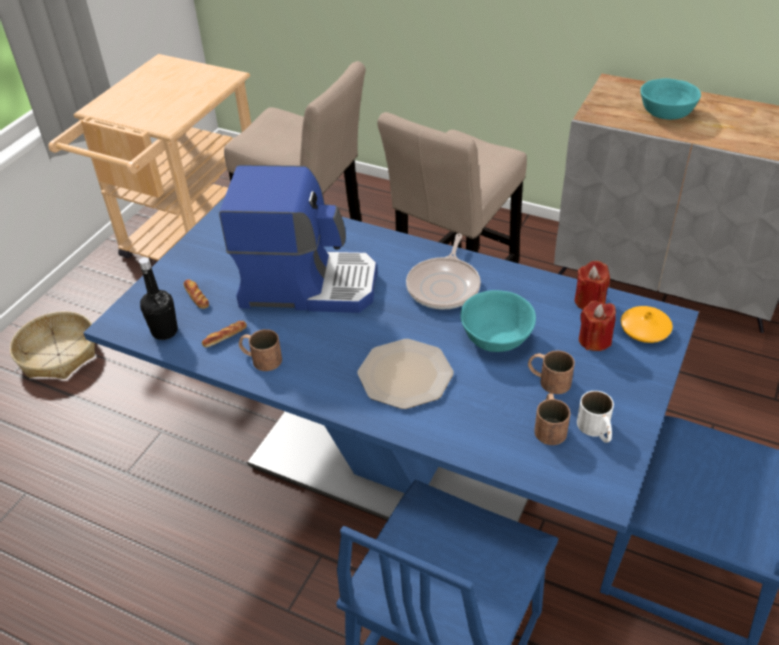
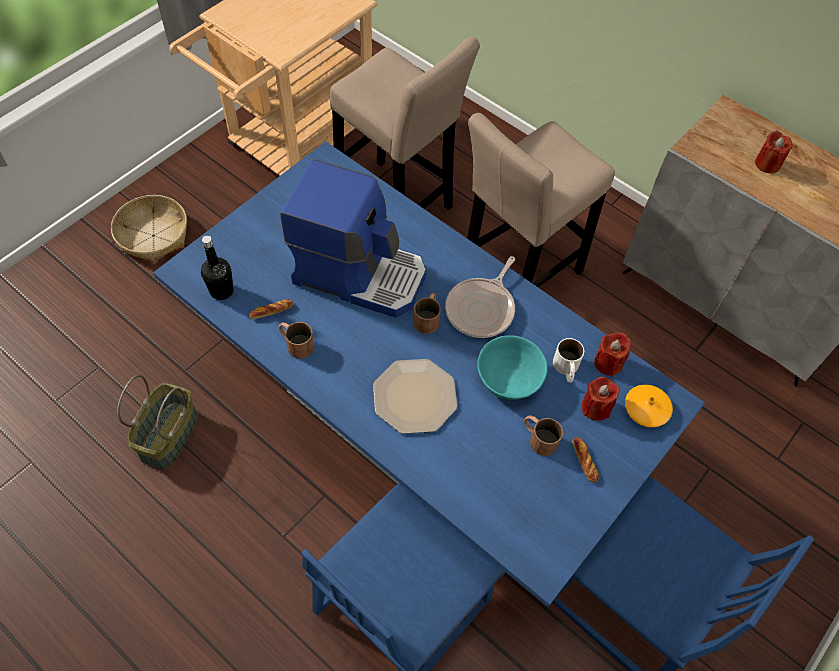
camera: 10 degrees right, 15 degrees up
(124, 541) = (168, 434): none -> basket
(196, 297) = (258, 260): bread -> bread (584, 461)
(549, 426) = (521, 486): brown mug -> brown mug (428, 317)
(596, 430) = (561, 502): white mug -> white mug (566, 369)
(666, 112) = (767, 164): turquoise bowl -> red candle

